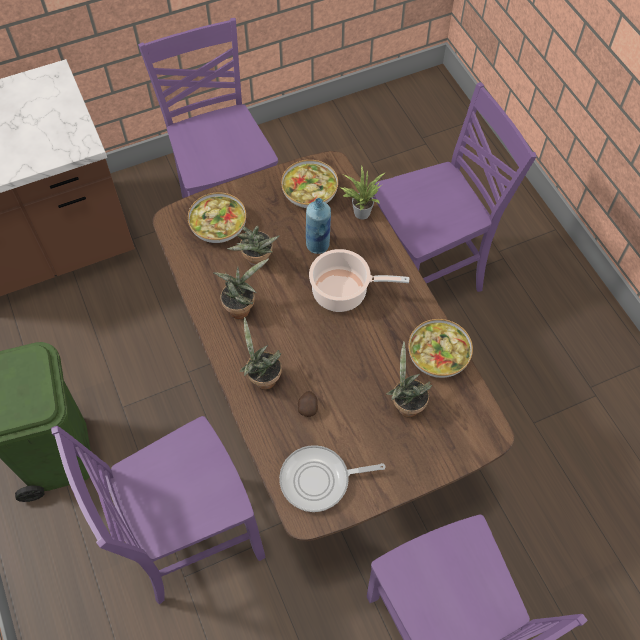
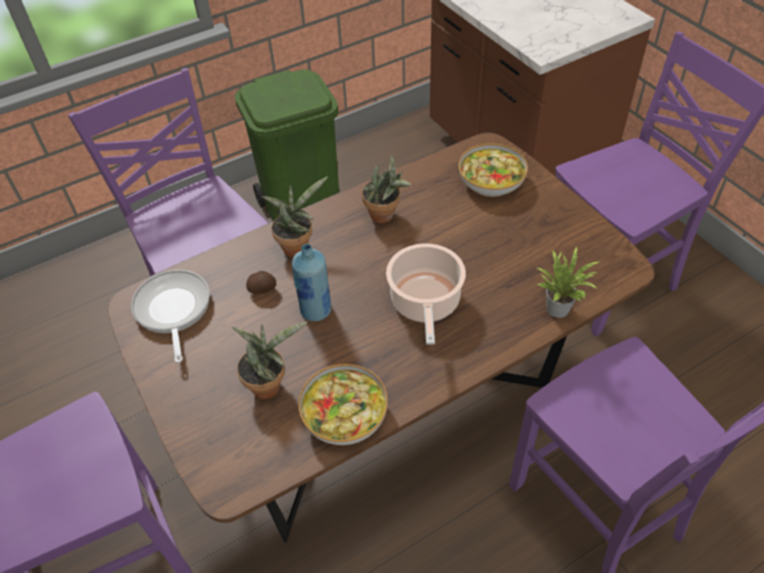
camera: 85 degrees right, 10 degrees down
(257, 262) = (450, 219): potted plant -> none
(309, 192) = (571, 252): bowl -> none
(318, 245) = (491, 270): blue bottle -> blue bottle (316, 311)

